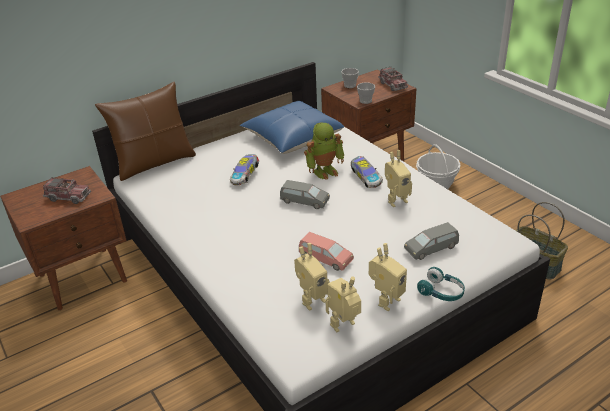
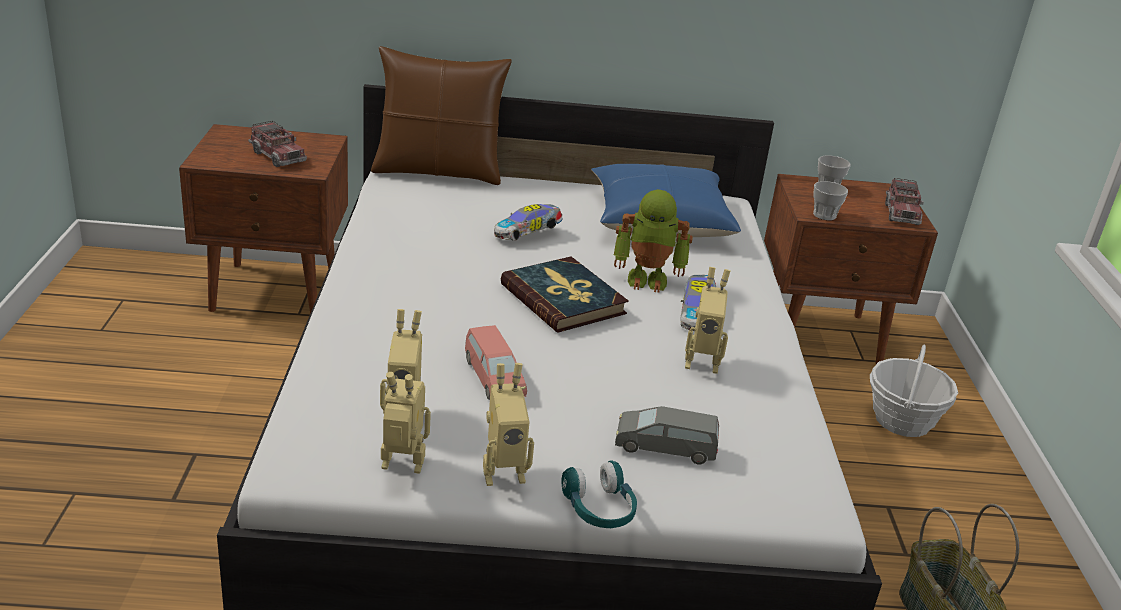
camera: 30 degrees right, 5 degrees down
(304, 201) = (563, 299): grey toy car -> book

